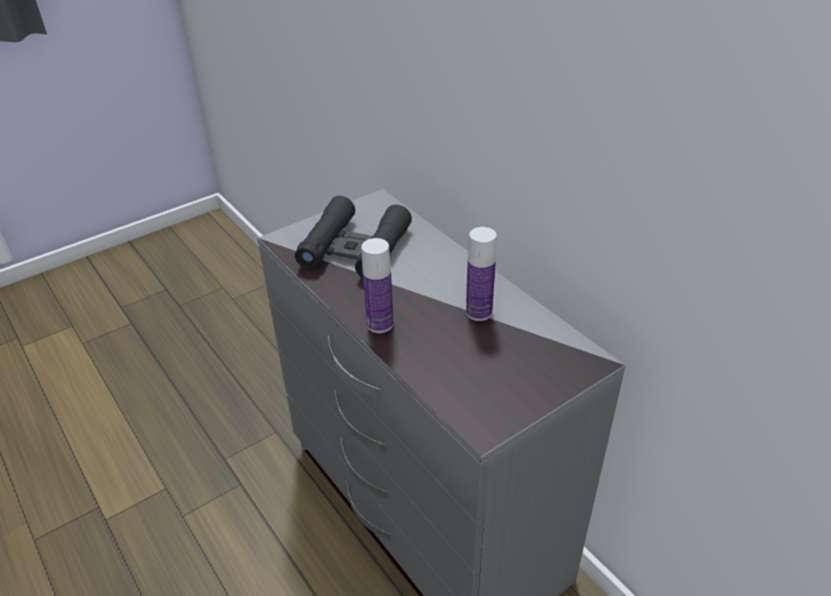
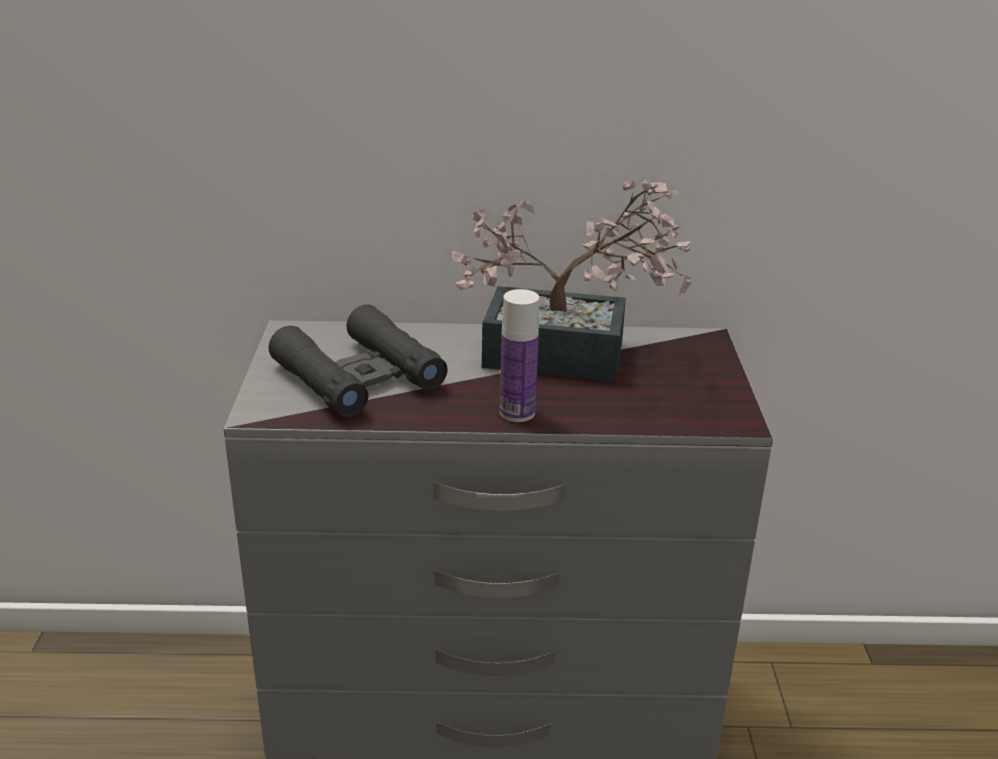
camera: 55 degrees left, 10 degrees down
(479, 312) = (571, 357): bottle -> potted plant

